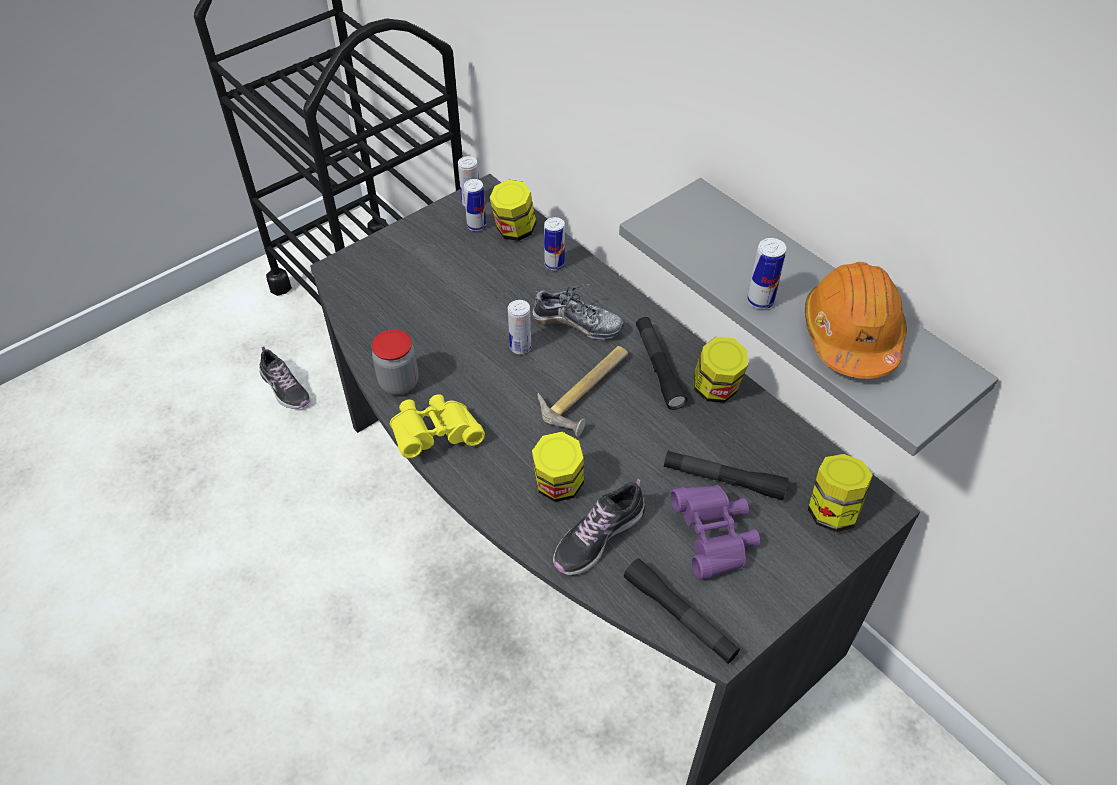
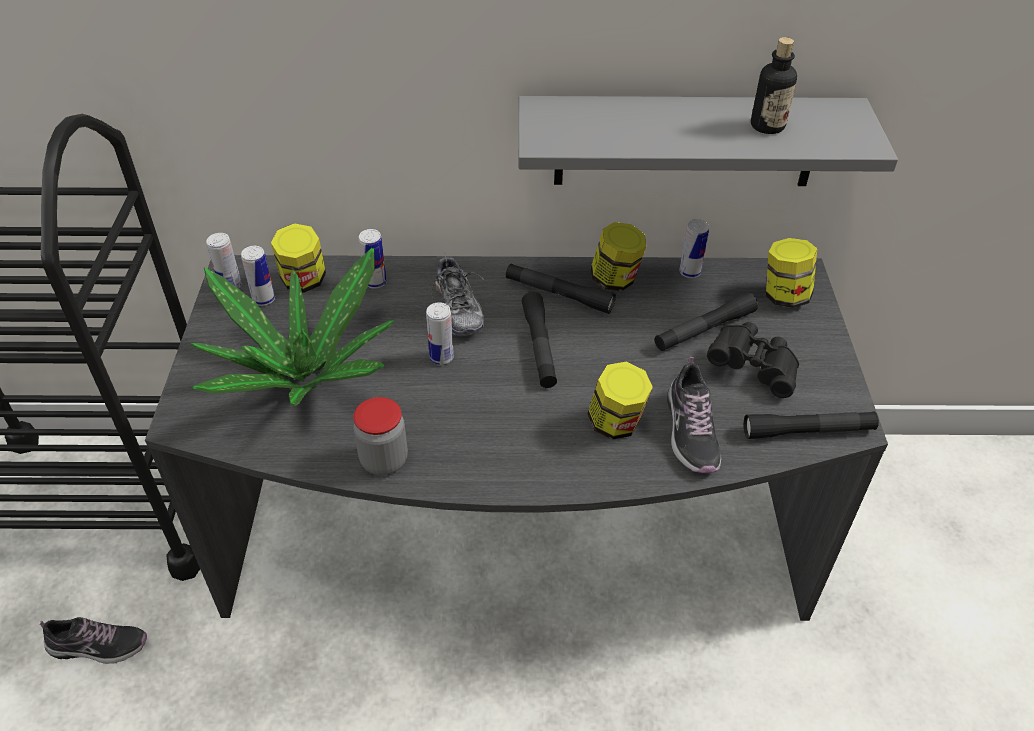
camera: 50 degrees left, 5 degrees down
(431, 293) = (304, 375): none -> potted plant
(435, 435) = (475, 470): yellow binoculars -> none
(577, 324) = (458, 309): shoe -> shoe turned 105 degrees clockwise
(589, 392) = (539, 347): hammer -> black flashlight
(713, 539) = (753, 369): purple binoculars -> black binoculars
(760, 301) = (688, 142): can -> can (690, 272)
(851, 335) = (767, 126): orange hard hat -> bottle

